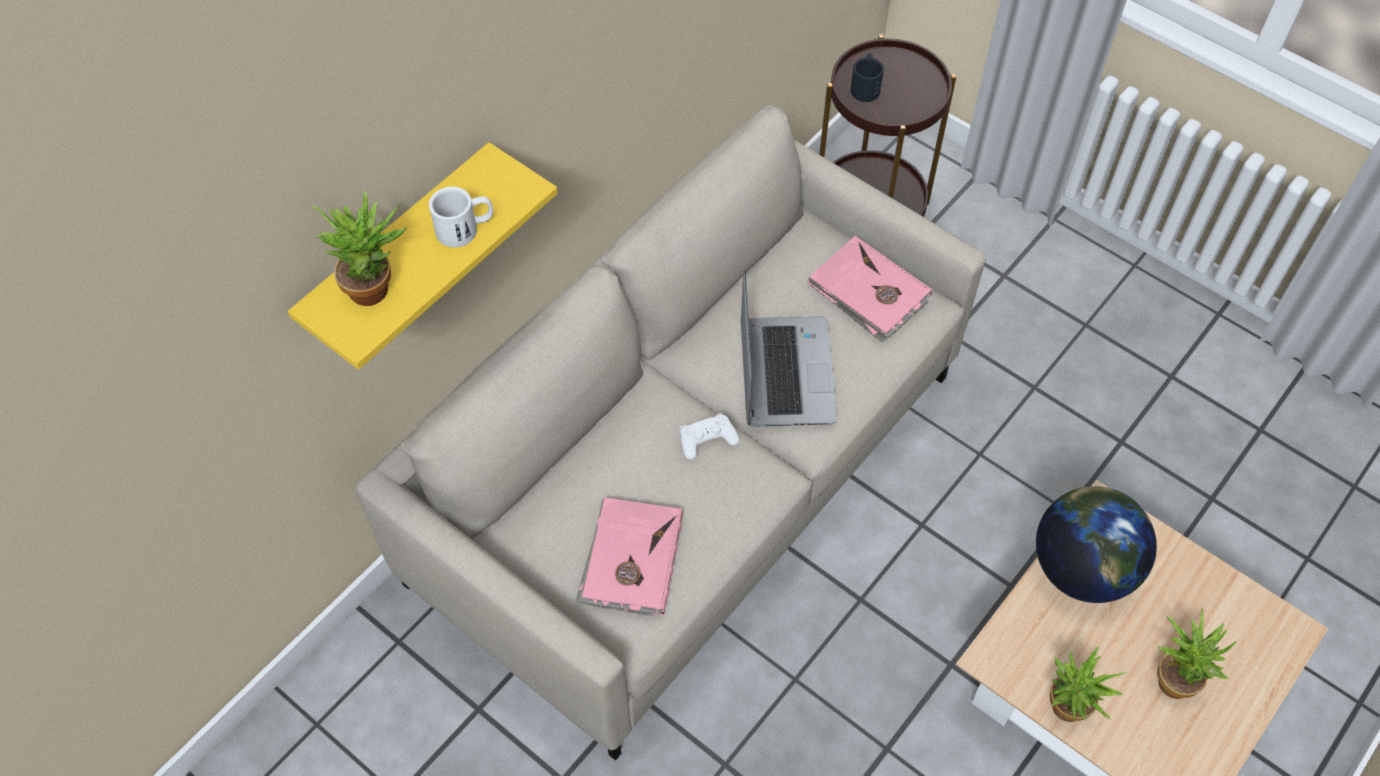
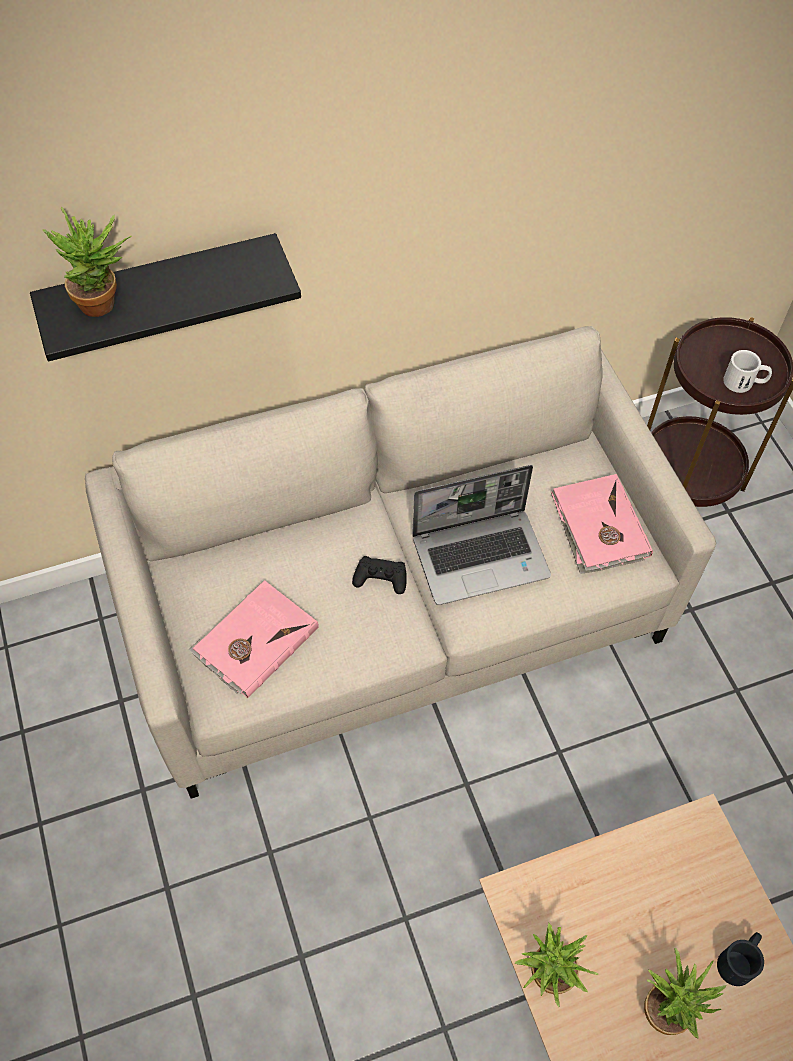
camera: 30 degrees right, 0 degrees up
(400, 255) = (163, 295): yellow shelf -> black shelf
(465, 228) = (205, 291): white mug -> white mug (744, 382)
(707, 439) = (380, 578): white game controller -> black game controller
(784, 371) = (481, 556): laptop -> laptop turned 45 degrees clockwise
(865, 86) = (711, 355): black mug -> black mug (739, 960)
(1082, 568) = (647, 863): globe -> none

